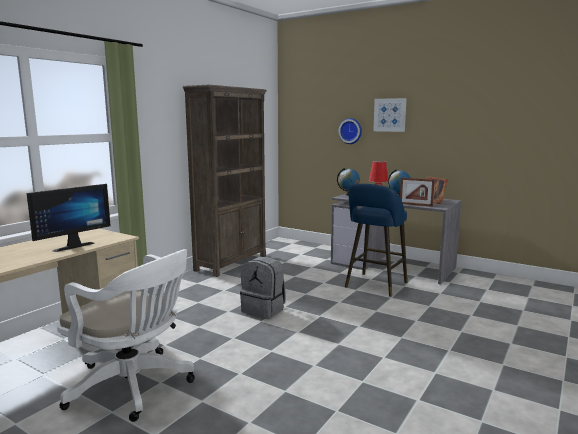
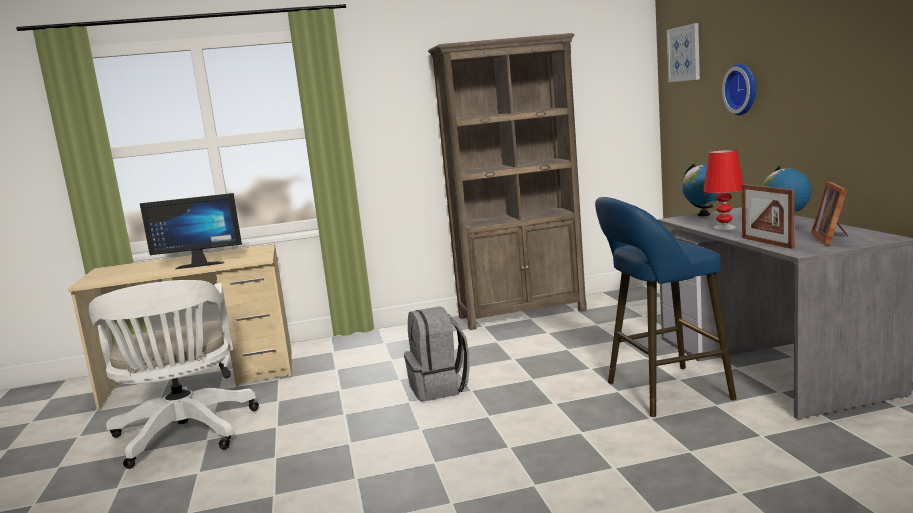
camera: 45 degrees right, 0 degrees up
(390, 115) = (797, 50): picture -> picture (684, 53)

